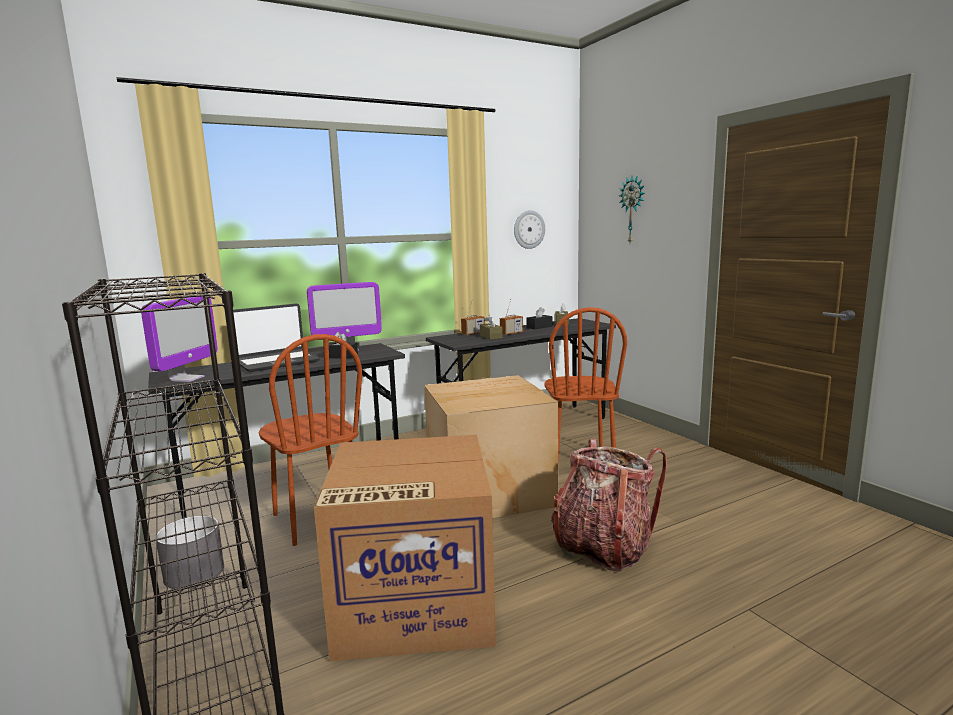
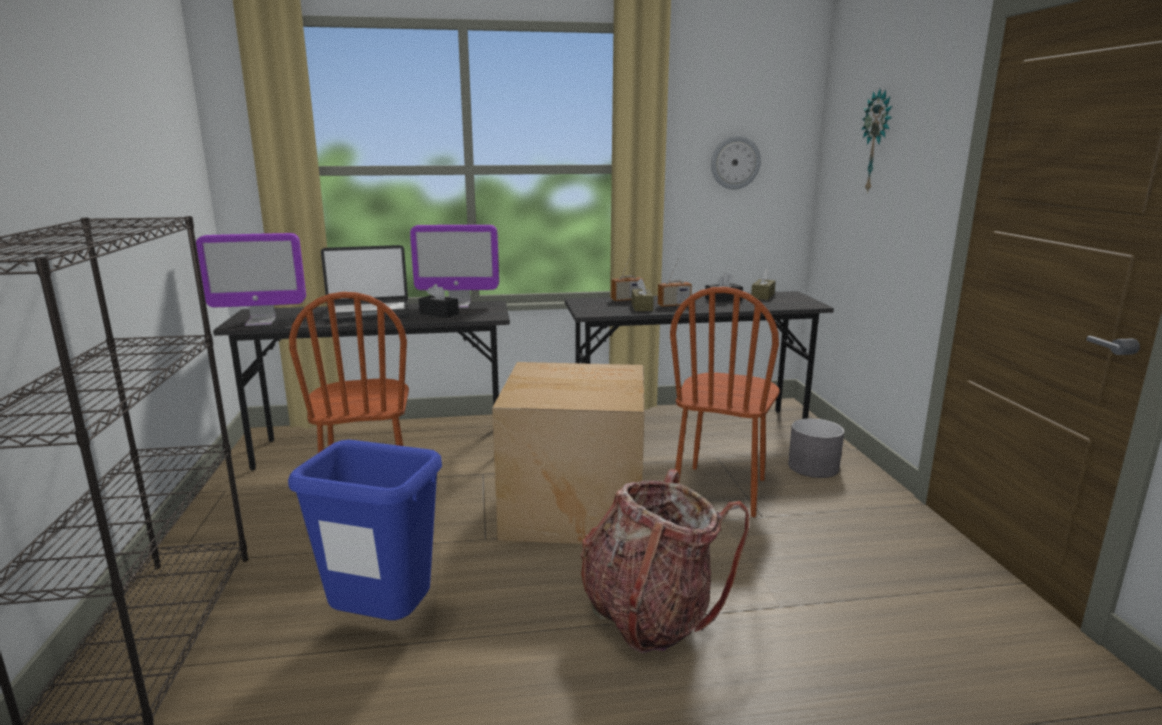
camera: 20 degrees right, 5 degrees up
(187, 379) = (260, 322): monitor -> monitor turned 45 degrees clockwise
(194, 573) = (215, 532): grey planter -> grey planter (813, 467)
(412, 603) = (382, 624): cardboard box -> blue trash can

